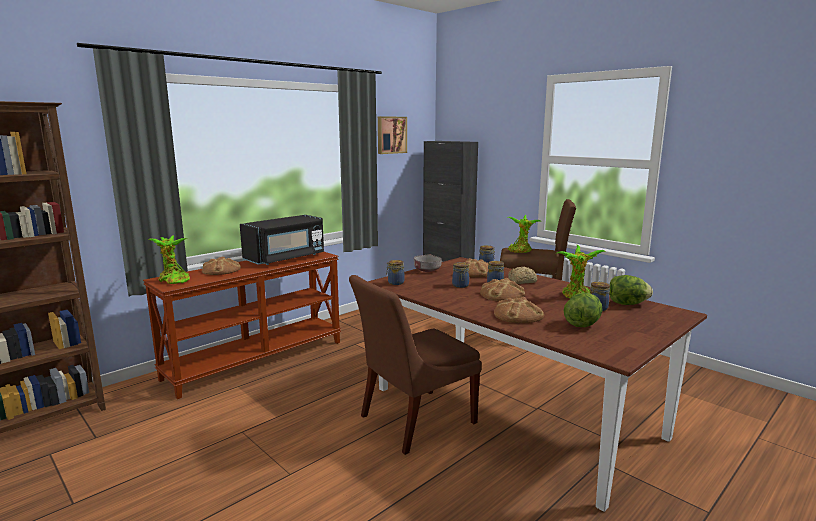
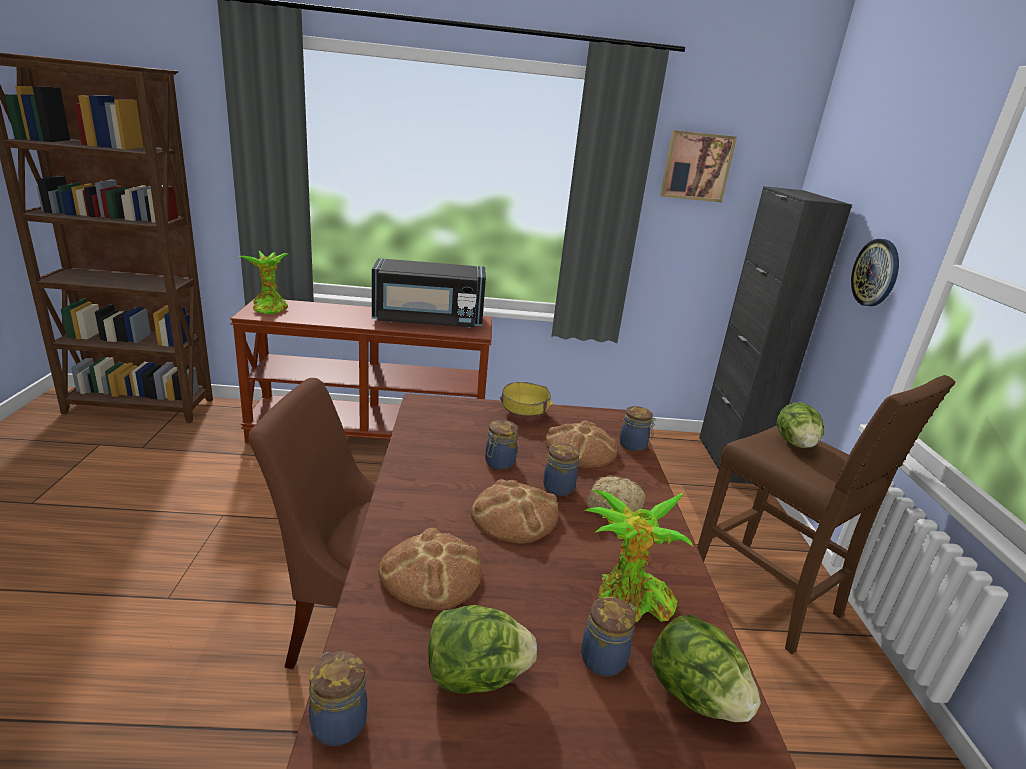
camera: 40 degrees right, 10 degrees up
(221, 270) = (334, 312): bread -> none
(395, 283) = (433, 412): jar -> jar (338, 721)
(427, 270) = (524, 412): grey bowl -> yellow bowl
(506, 169) = (876, 273): none -> wall clock
(521, 251) = (795, 444): potted plant -> lettuce

